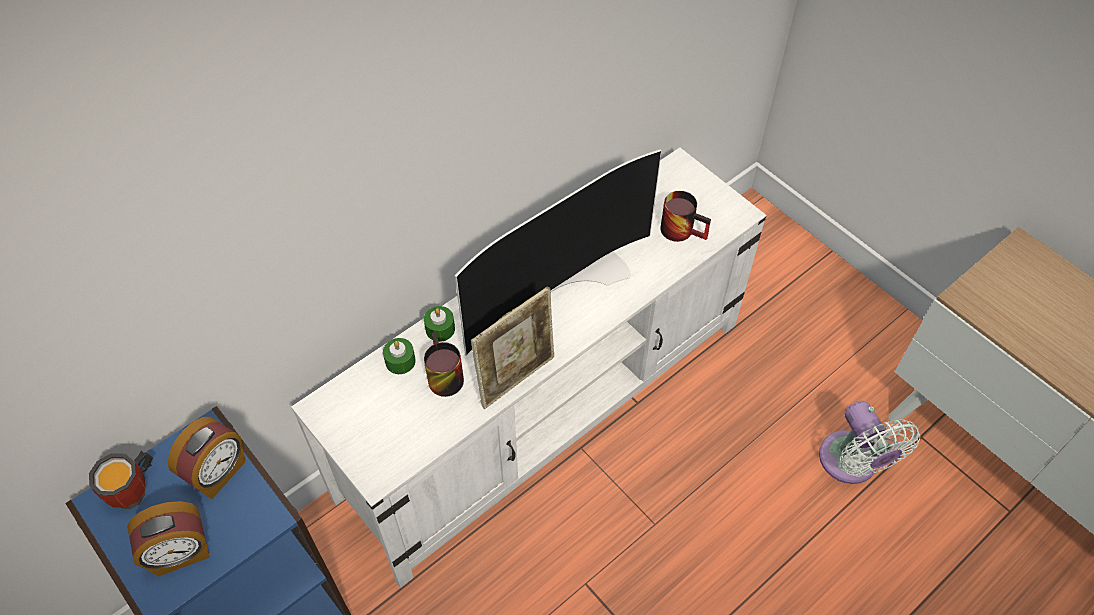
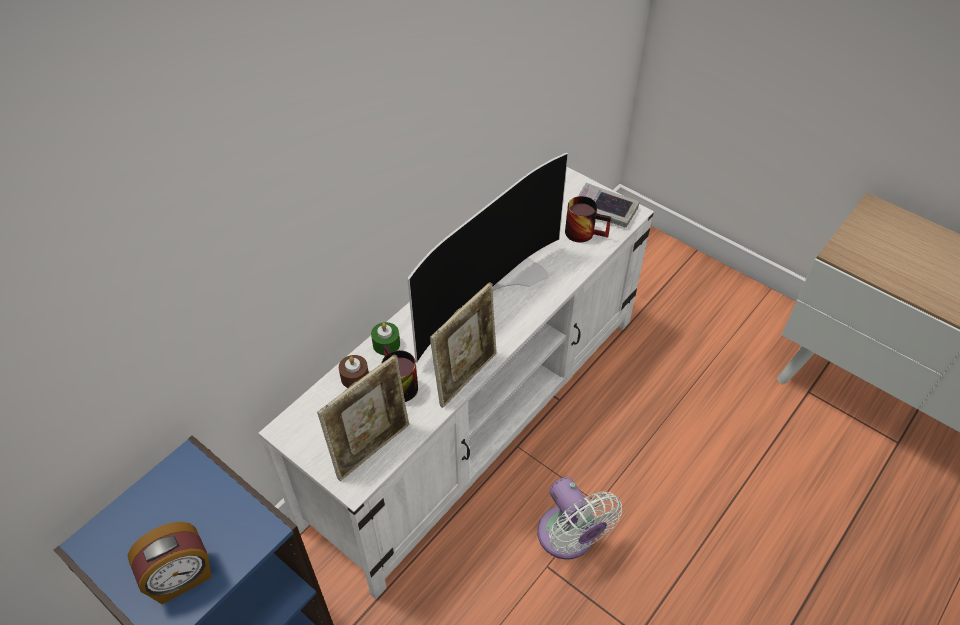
camera: 10 degrees left, 5 degrees down
(136, 491) = (125, 527): mug -> none
(218, 473) = (205, 496): alarm clock -> none
(400, 361) = (355, 377): green candle -> brown candle
(403, 442) = (372, 448): none -> picture frame
(711, 206) = (604, 210): none -> book
(851, 463) = (756, 423): white fan -> white fan (569, 538)

